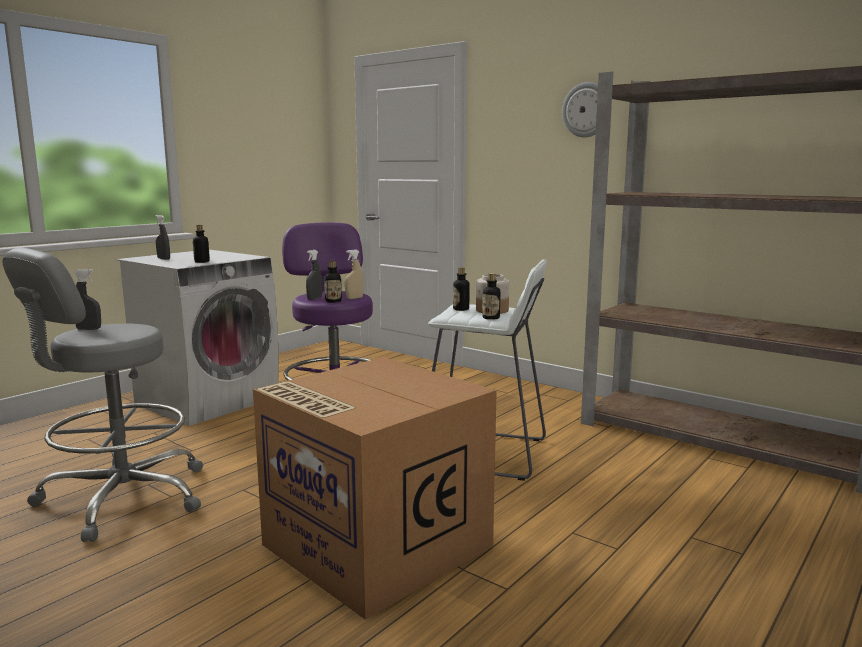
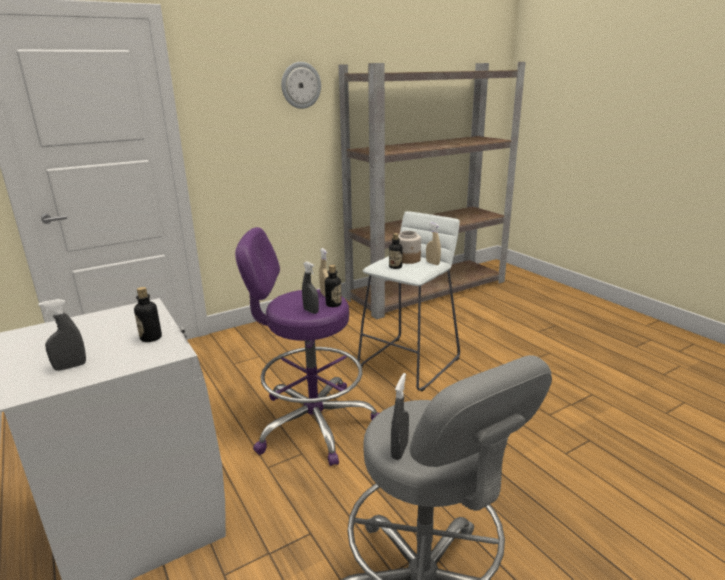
camera: 70 degrees left, 10 degrees up
(373, 545) = (541, 433): cardboard box -> none
(491, 318) = (432, 263): bottle -> beige spray bottle

